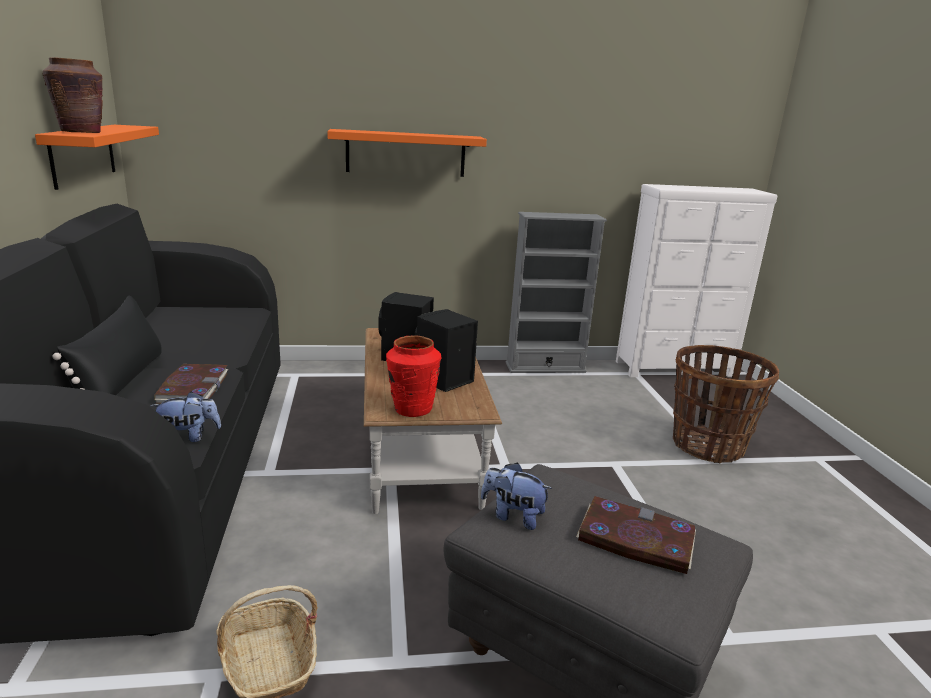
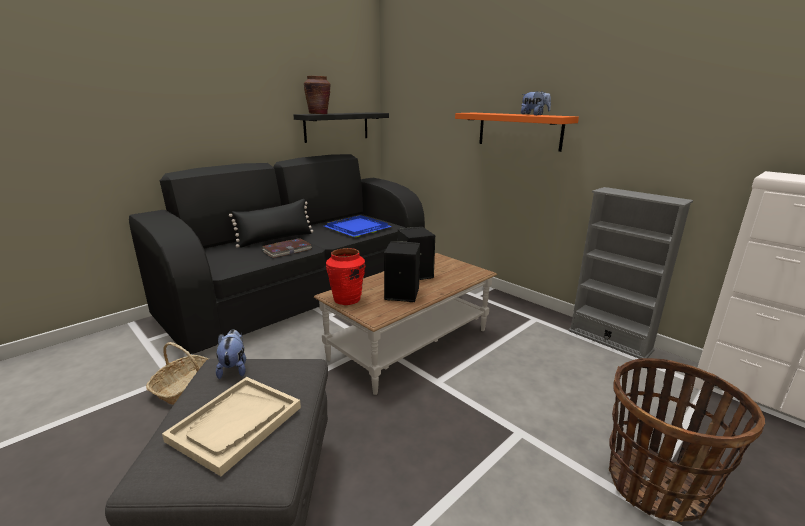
camera: 55 degrees right, 0 degrees up
(83, 154) = (336, 126): orange shelf -> black shelf
(188, 437) = (238, 267): plush toy -> plush toy (534, 115)
(212, 328) = (357, 228): none -> blue tray
(635, 539) = (236, 424): book -> beige tray

